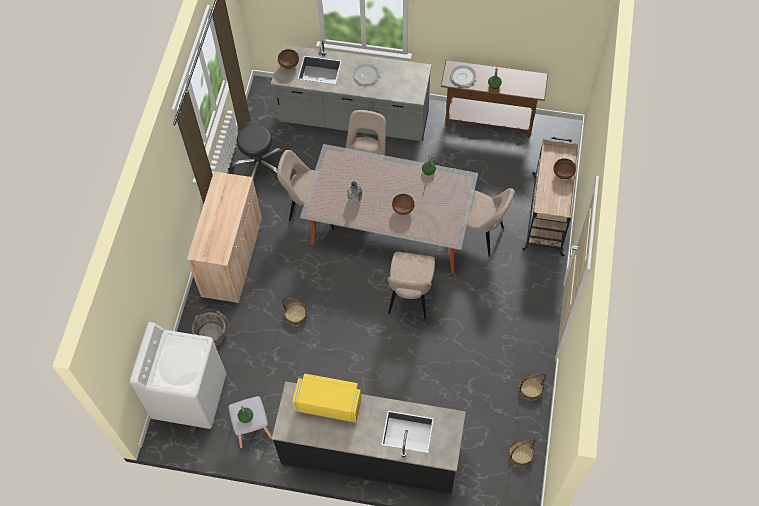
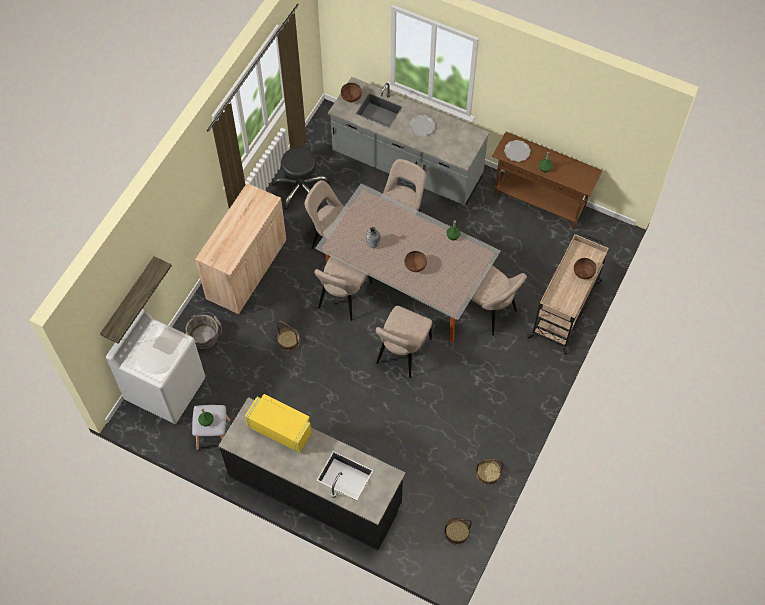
camera: 15 degrees right, 0 degrees up
(137, 317) = (129, 300): none -> shelf
(335, 259) = (343, 297): none -> beige chair

